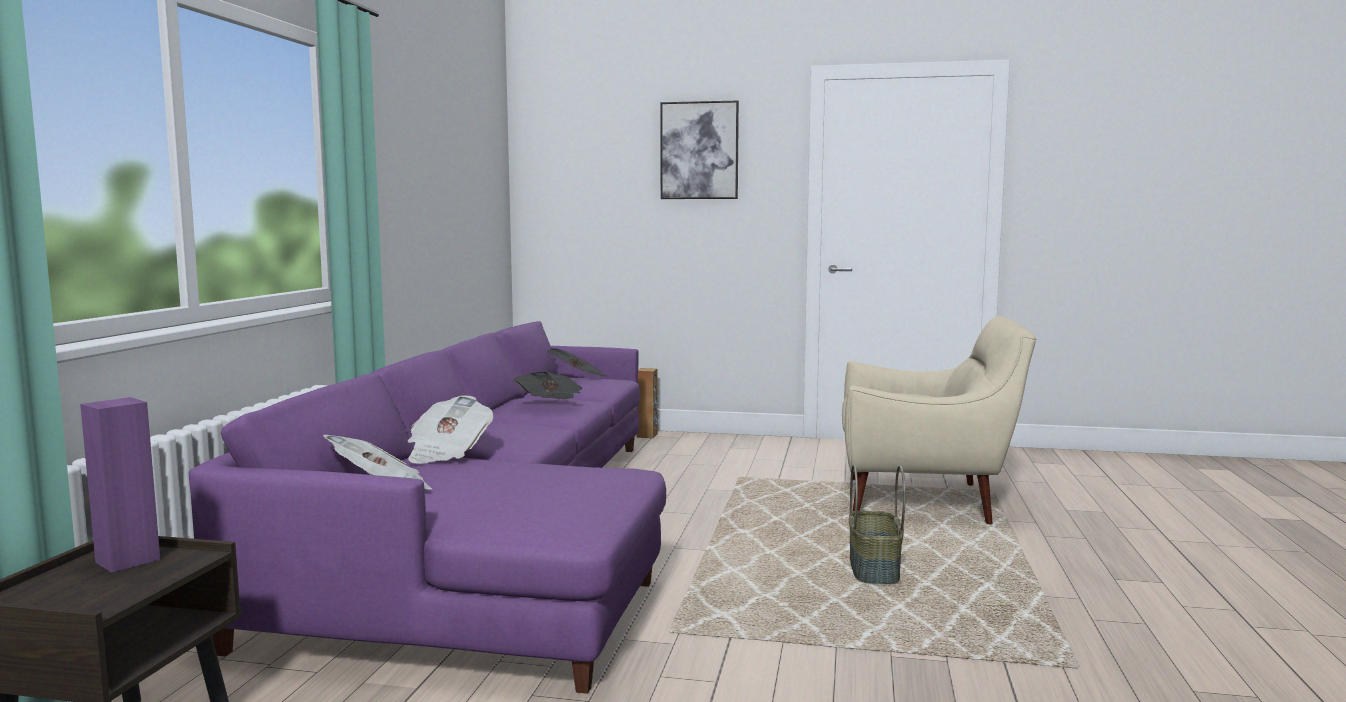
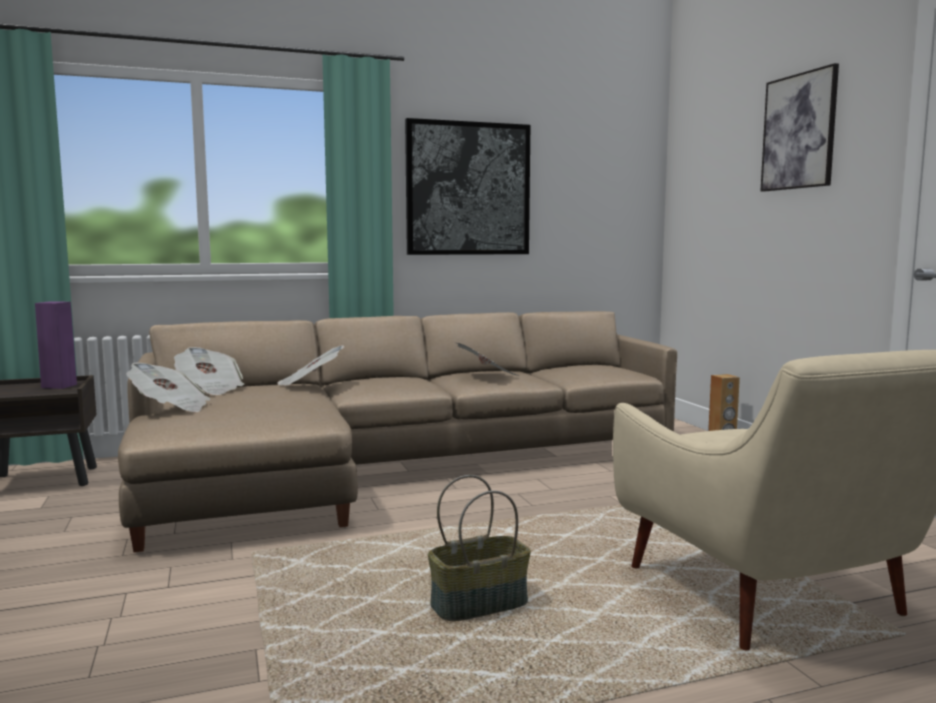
camera: 60 degrees right, 0 degrees up
(406, 185) = (468, 189): none -> picture
(500, 537) = (392, 468): purple sofa -> beige sofa
(578, 379) = (604, 367): newspaper -> newspaper (171, 407)

